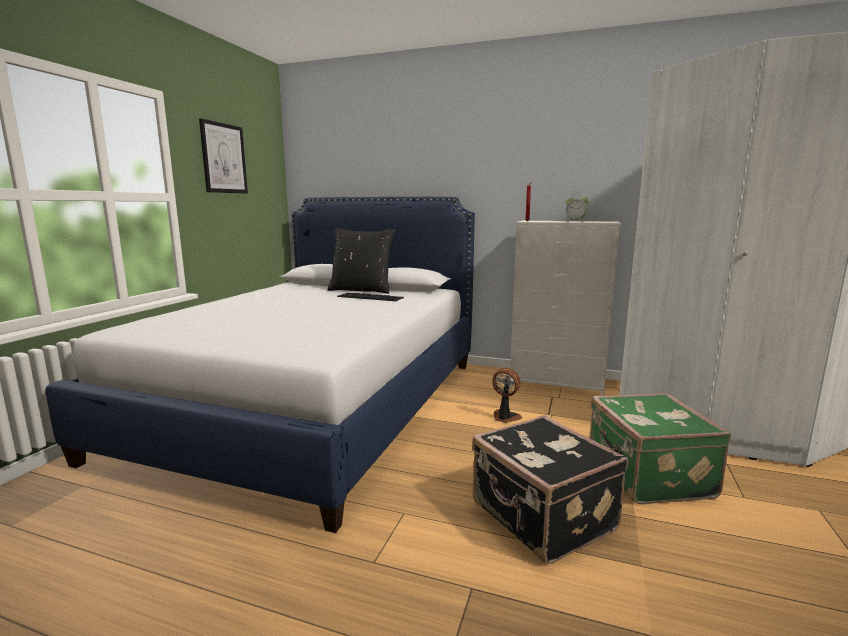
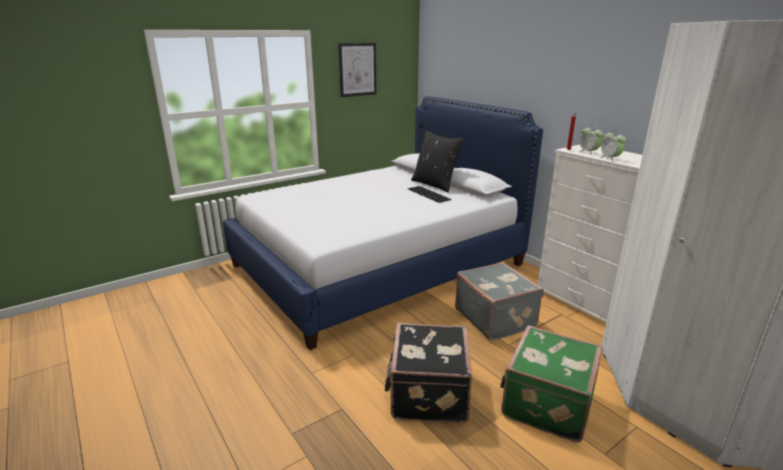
camera: 35 degrees right, 10 degrees up
(505, 417) = (495, 318): fan -> grey suitcase
(547, 221) = (588, 152): none -> alarm clock

